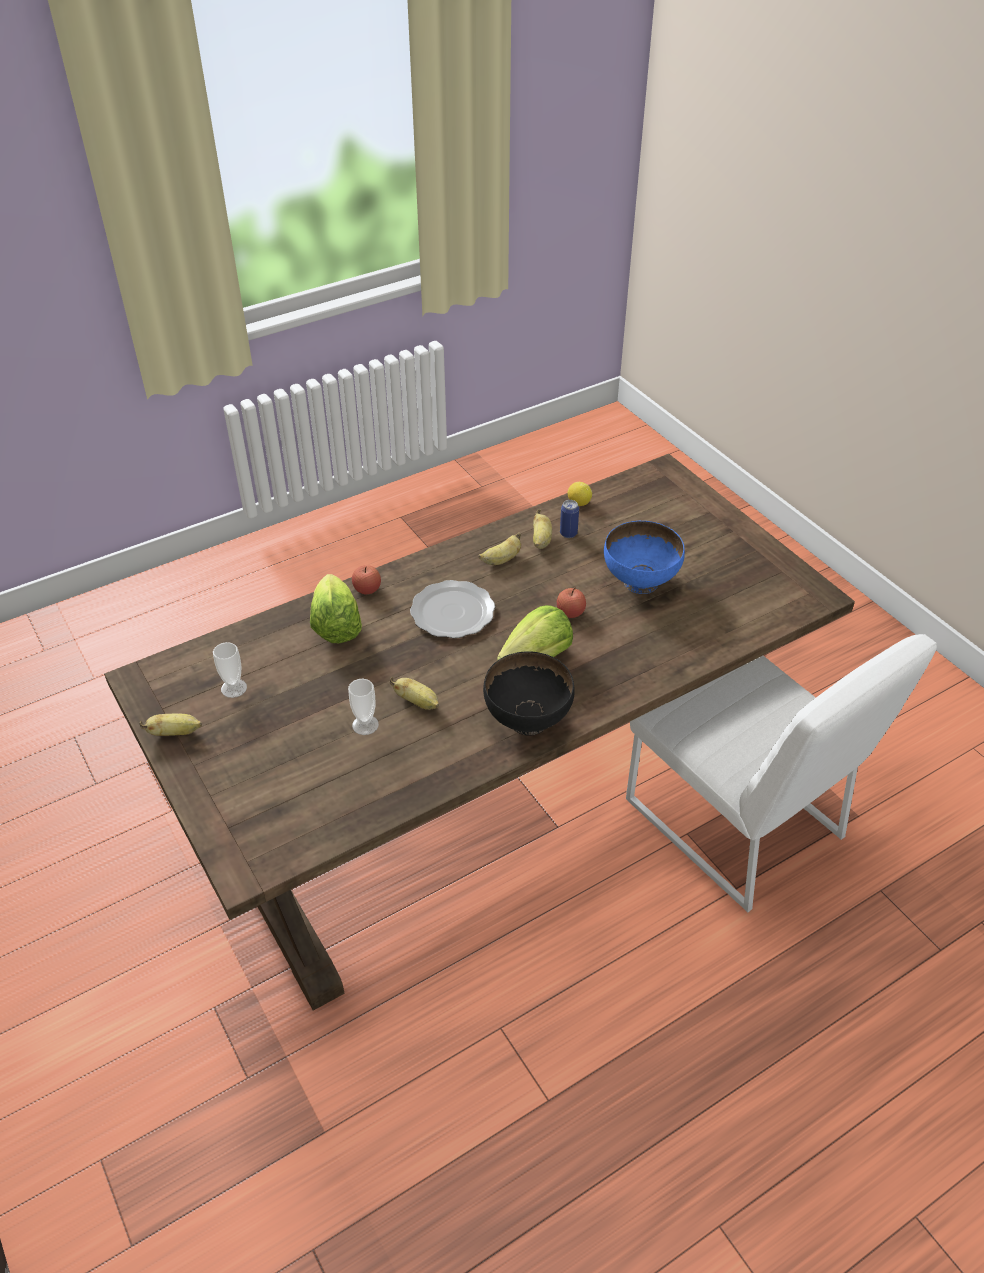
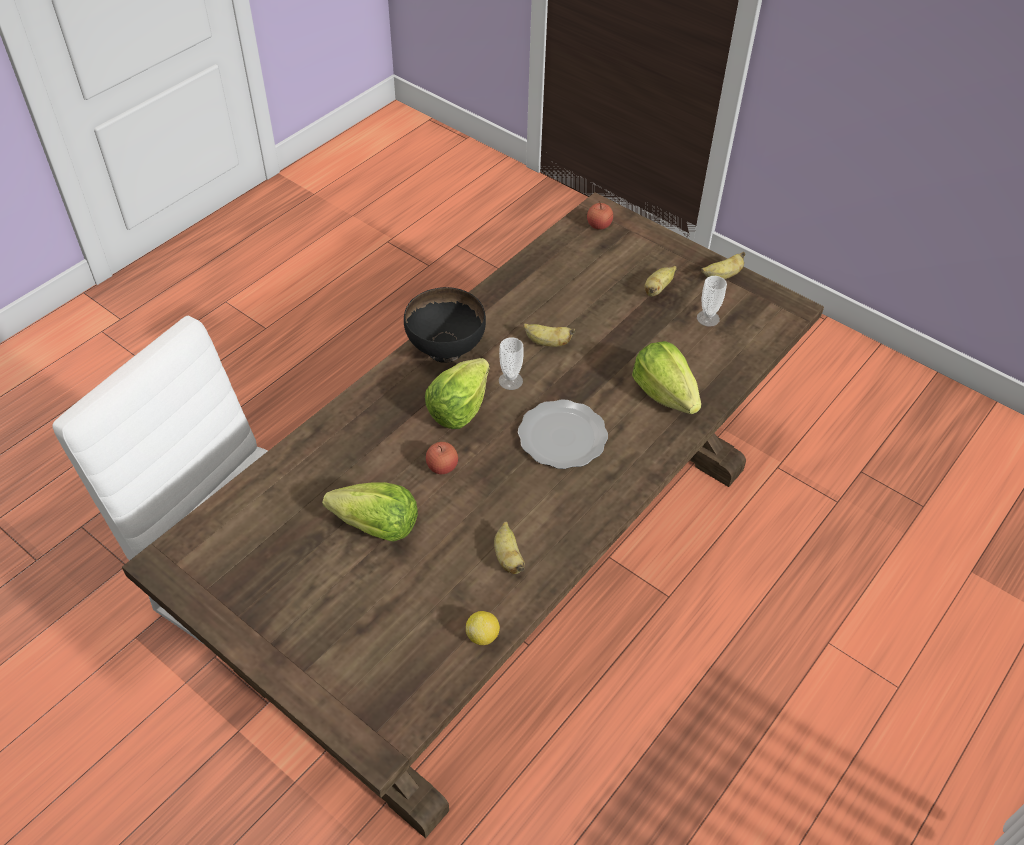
camera: 160 degrees right, 5 degrees up
(365, 725) = (579, 315): cup -> cup (510, 381)
(367, 589) = (662, 441): apple -> apple (599, 225)
(501, 560) = (542, 516): banana -> banana (658, 289)
(568, 533) = (479, 578): can -> none
(640, 582) = (376, 527): blue bowl -> lettuce

